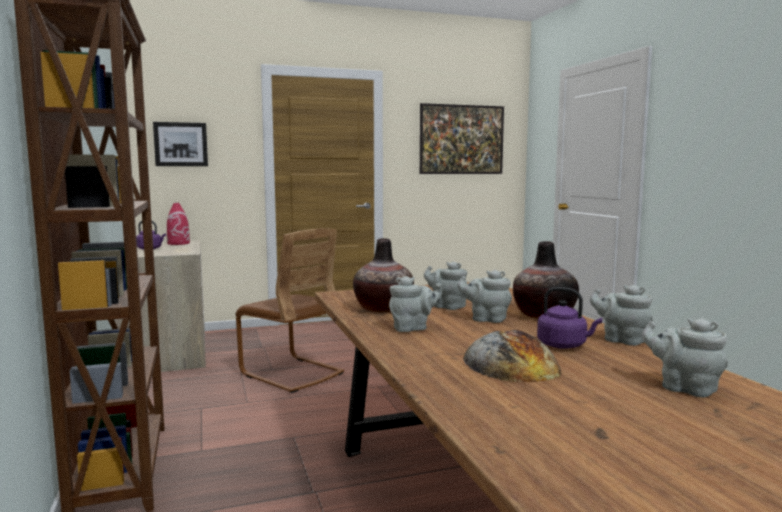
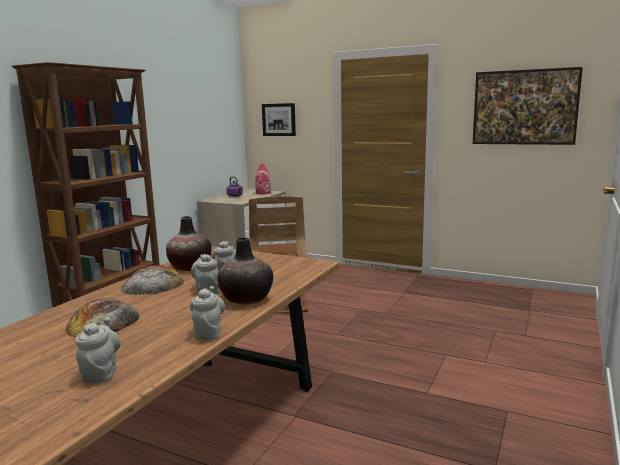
camera: 45 degrees right, 5 degrees up
(413, 328) = (153, 285): grey teapot -> bread
(564, 345) = (167, 323): purple kettle -> none

